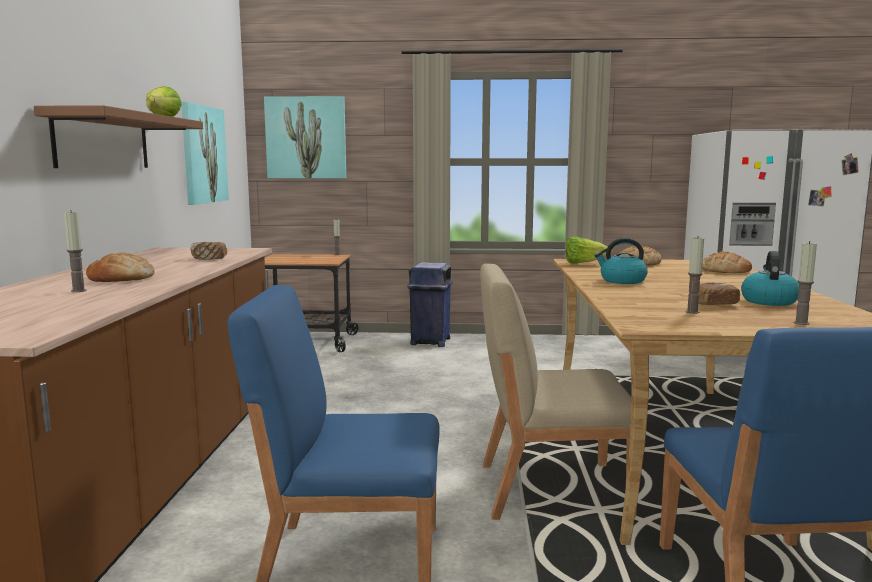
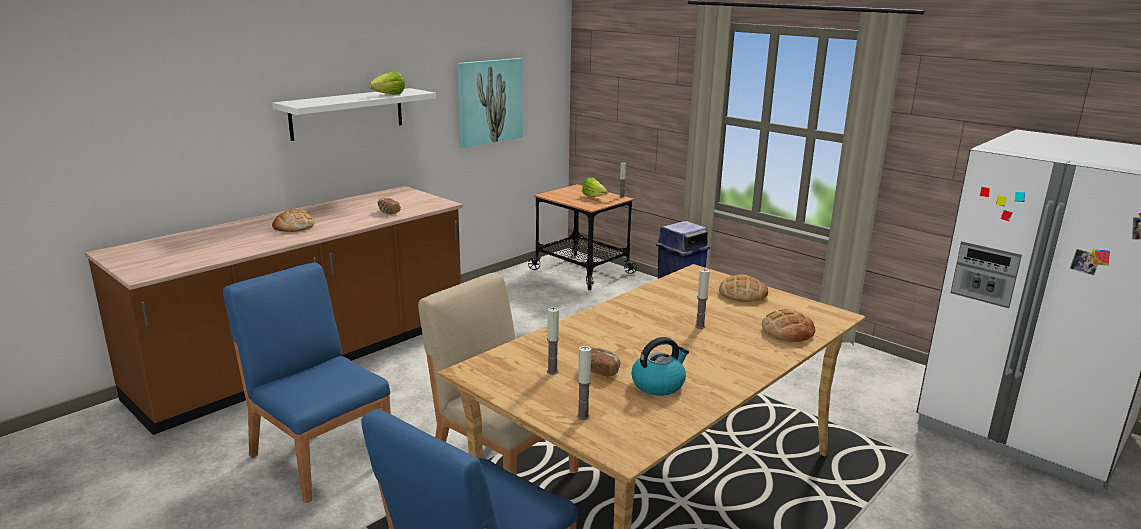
camera: 40 degrees right, 10 degrees up
(78, 291) = (248, 236): candle -> candle (700, 326)
(103, 141) = (347, 113): brown shelf -> white shelf
(306, 137) = (612, 79): picture -> none
(583, 263) = (691, 279): lettuce -> lettuce (594, 197)
(622, 281) = (637, 315): kettle -> none

